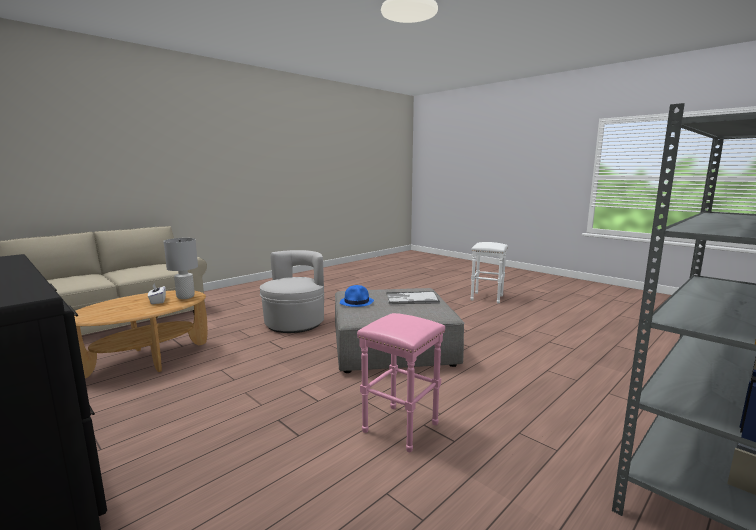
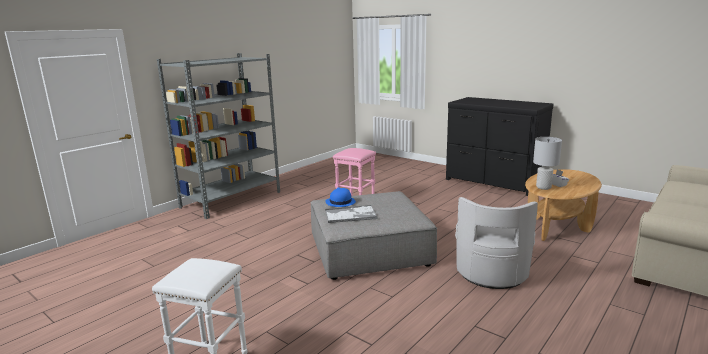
camera: 175 degrees right, 5 degrees up
(357, 302) = (401, 207): blue hat -> blue hat (340, 202)

